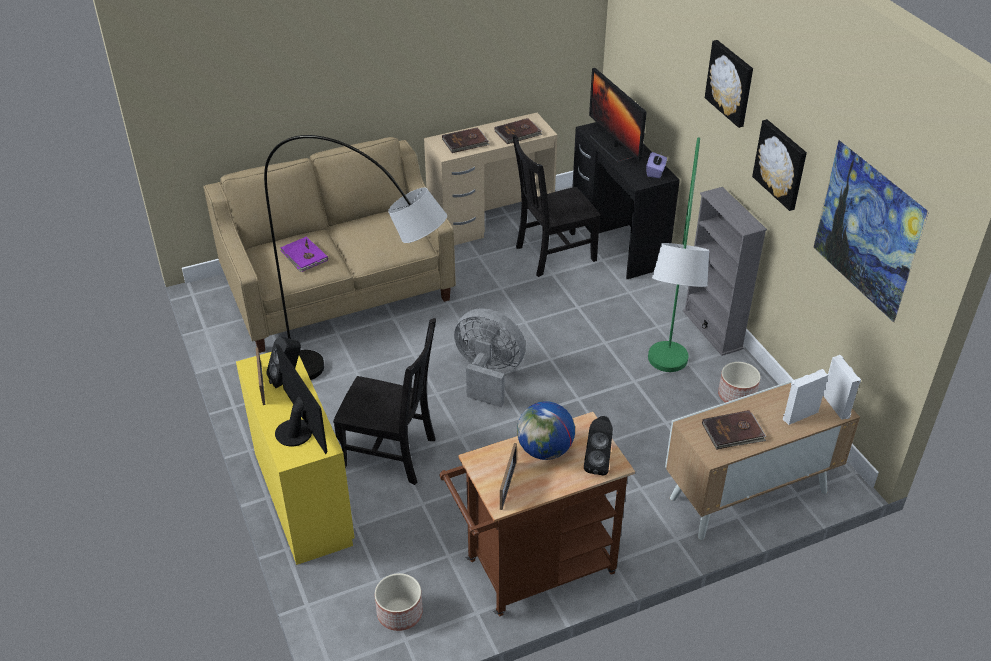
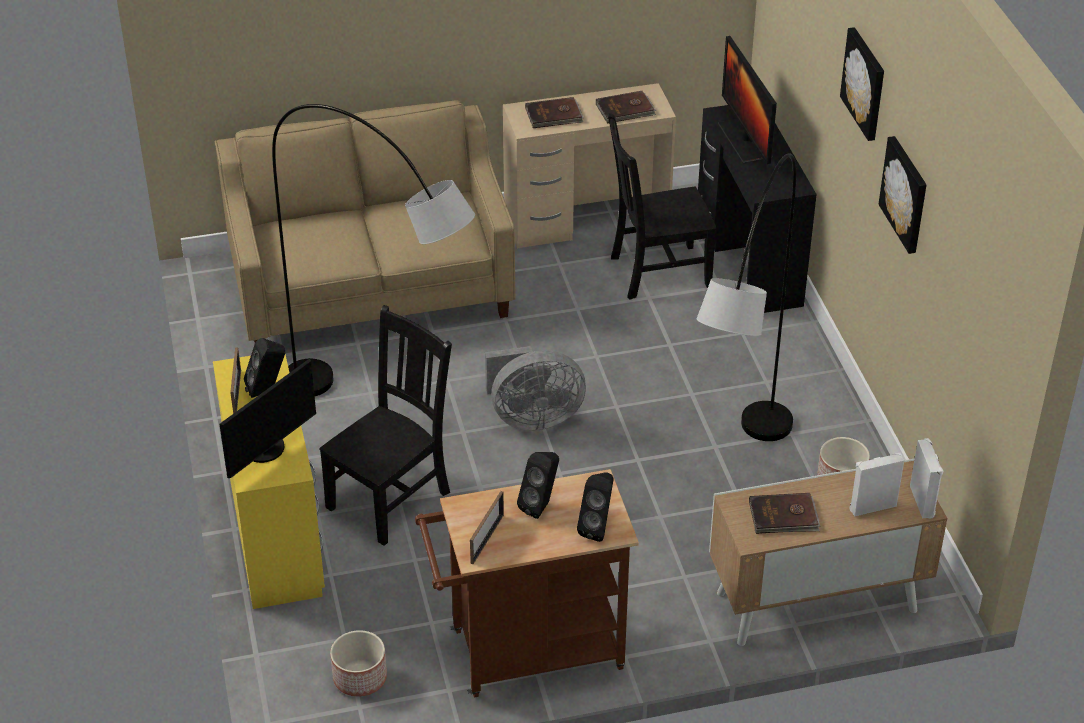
camera: 10 degrees right, 0 degrees up
(298, 431) = (267, 450): monitor -> monitor turned 60 degrees clockwise
(304, 256) = (324, 242): purple book -> none
(391, 454) = (391, 497): black chair -> black chair turned 75 degrees counterclockwise
(488, 375) = (532, 417): grey fan -> grey fan turned 135 degrees clockwise
(545, 450) = (541, 506): globe -> black speaker
(655, 172) = (788, 181): purple tissue box -> none
(661, 411) = (738, 487): green floor lamp -> grey floor lamp
(712, 329) = (836, 394): grey bookcase -> none
(859, 257) = (967, 322): picture -> none

